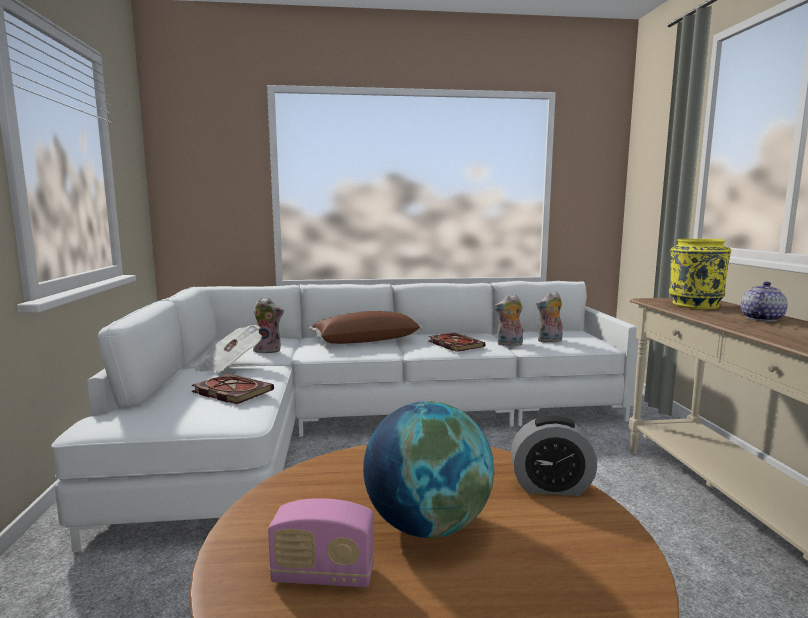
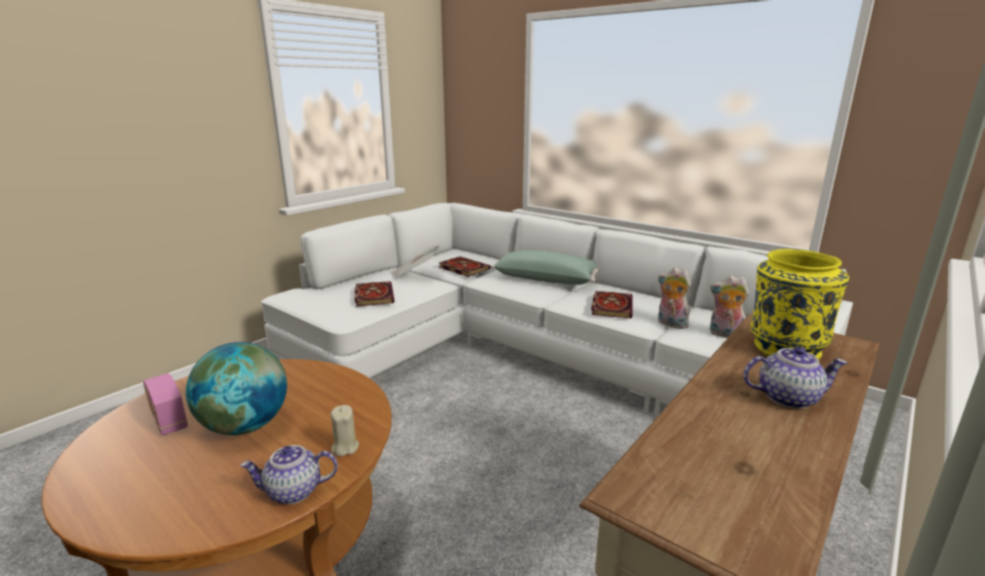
camera: 45 degrees right, 10 degrees up
(268, 350) = (462, 268): plush toy -> book
(365, 340) = (547, 279): brown pillow -> green pillow
(551, 487) = (345, 447): alarm clock -> beige candle
(607, 533) = (293, 492): none -> teapot

